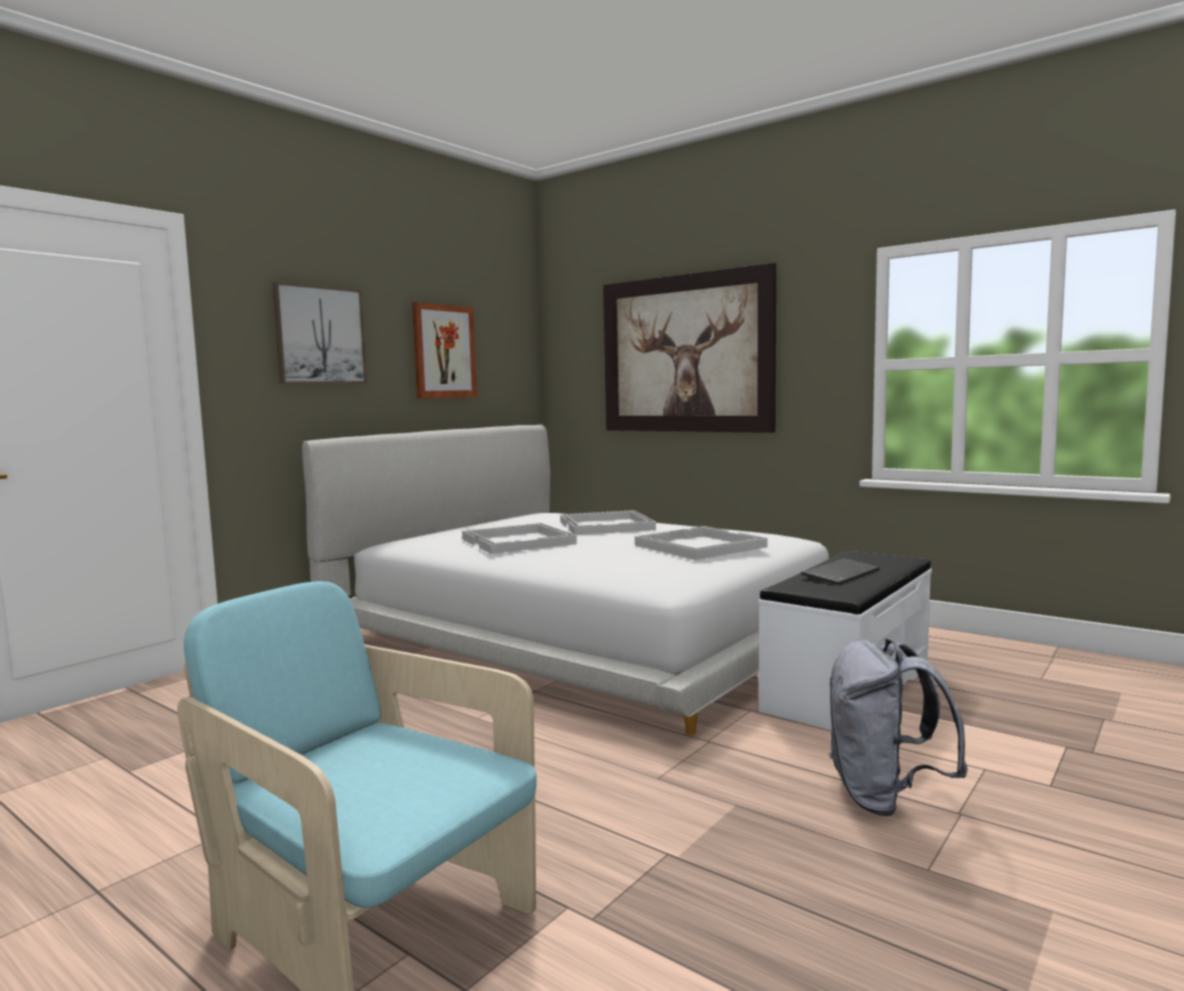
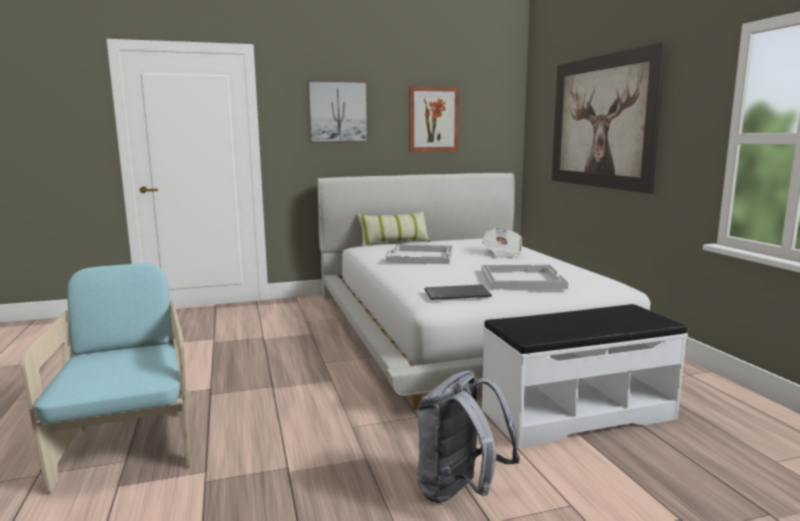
camera: 35 degrees right, 5 degrees up
(429, 532) = (394, 242): none -> pillow
(607, 525) = (502, 254): white tray -> newspaper
(840, 573) = (572, 320): keyboard -> keyboard (458, 294)

